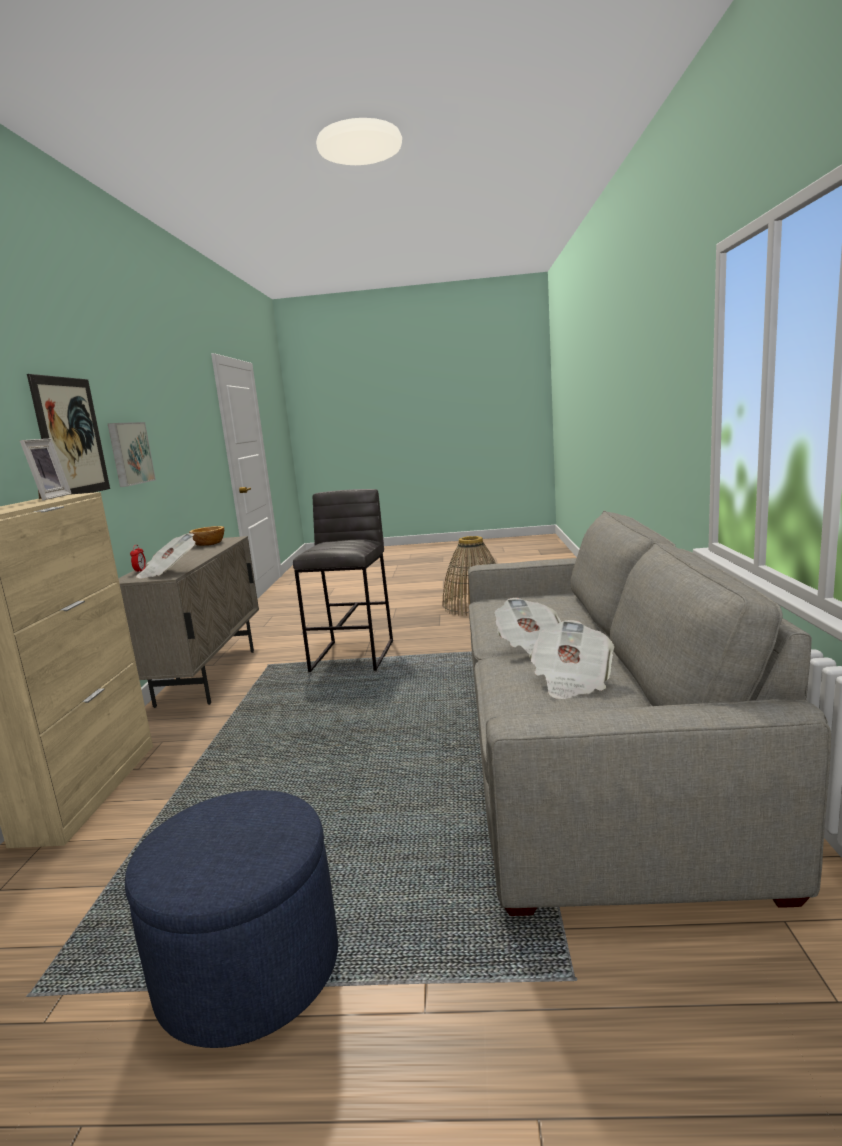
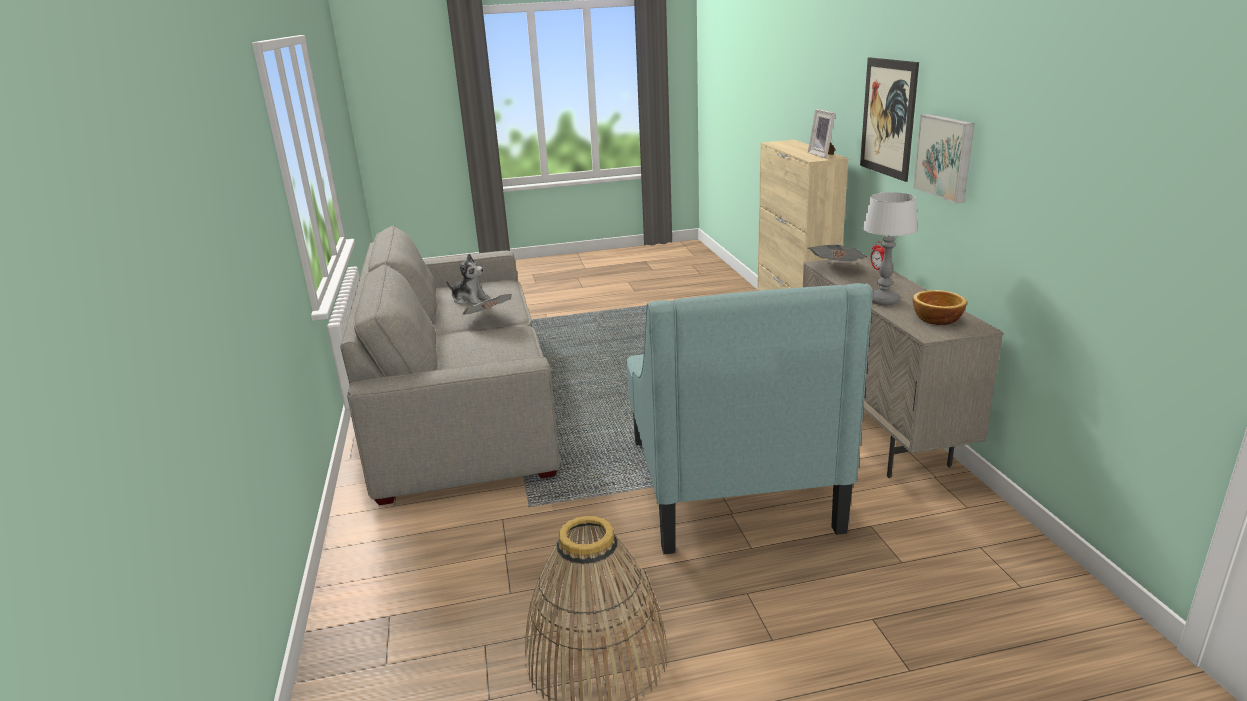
camera: 165 degrees right, 10 degrees up
(207, 551) = (884, 300): none -> table lamp
(249, 967) = (615, 312): blue ottoman -> none
(354, 655) = (729, 481): grey stool -> turquoise armchair
(571, 681) = (469, 299): newspaper -> plush toy

